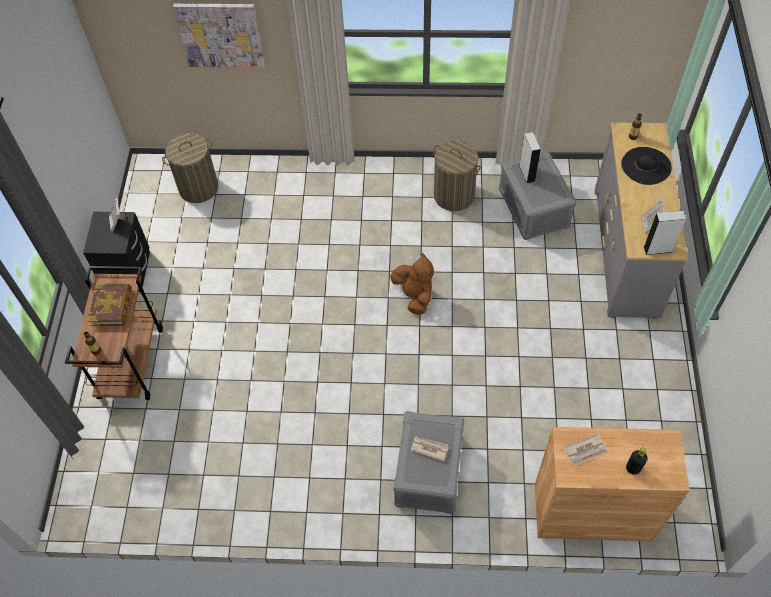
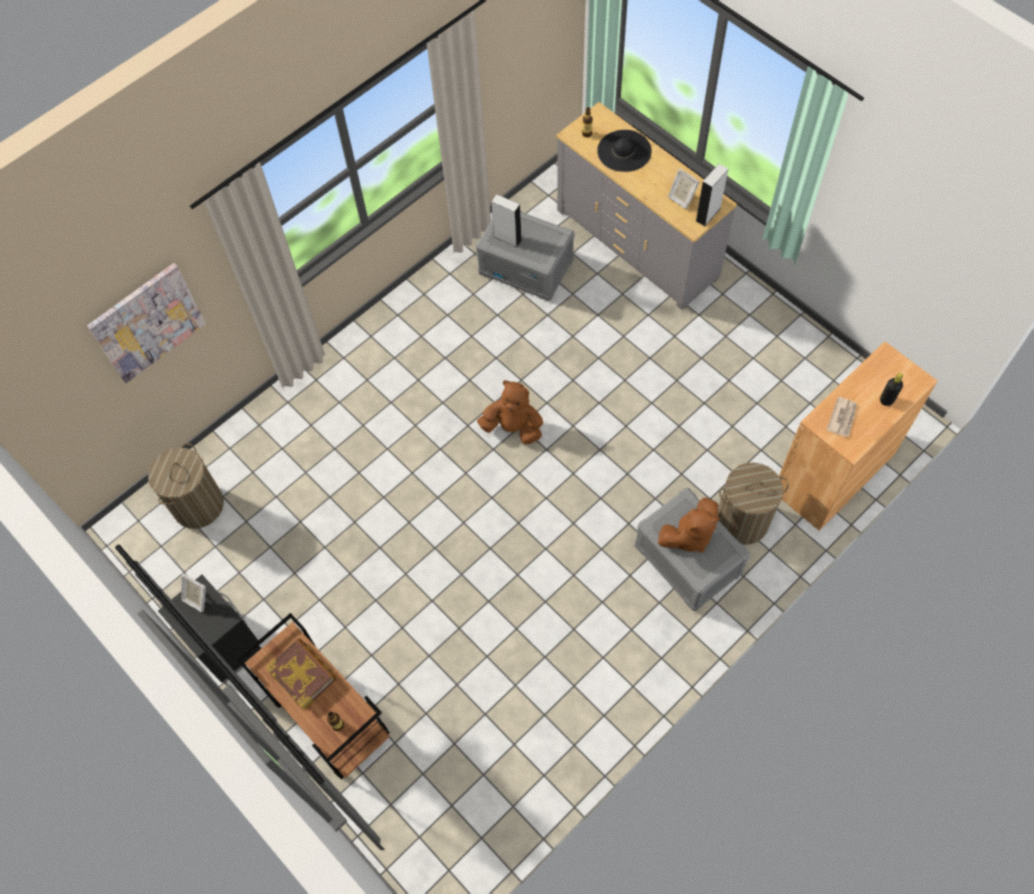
camera: 45 degrees left, 5 degrees up
(429, 448) = (689, 535): newspaper -> brown plush toy
(454, 195) = (447, 311): laundry basket -> laundry basket (742, 520)

